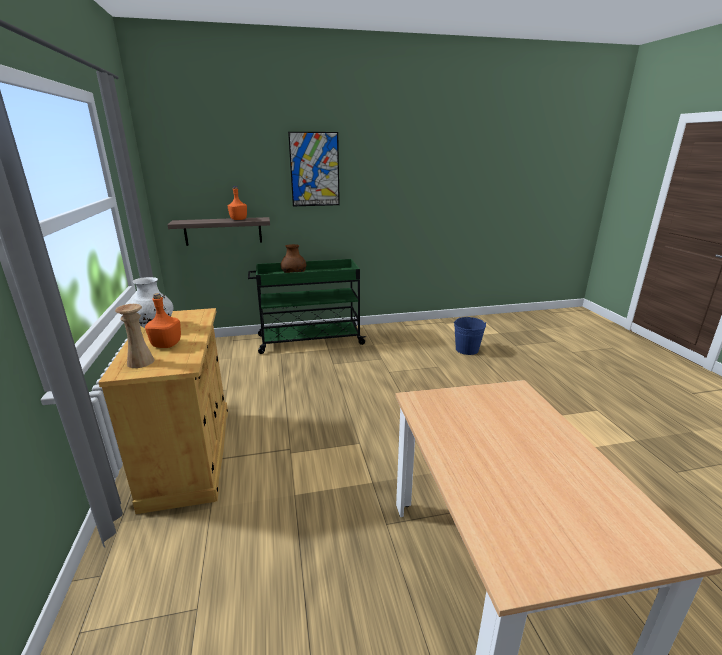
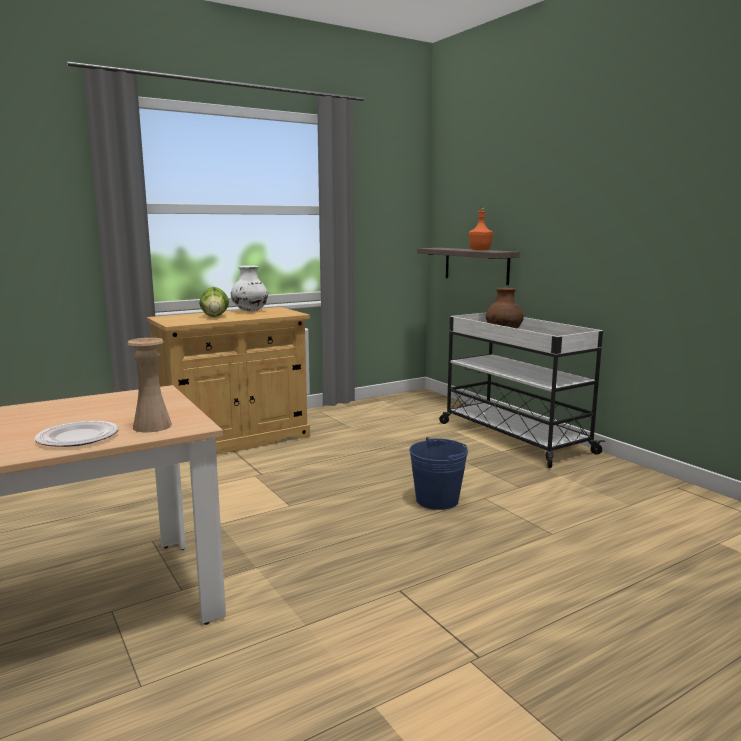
camera: 70 degrees right, 10 degrees down
(140, 362) = (180, 317): beige vase -> beige vase (152, 426)
(167, 344) = (215, 316): orange bottle -> lettuce
(309, 340) = (512, 437): green cart -> white cart
(314, 169) = (577, 184): picture -> none
(467, 349) = (668, 556): blue bucket -> blue bucket (437, 500)
(545, 433) = (77, 437): none -> plate

